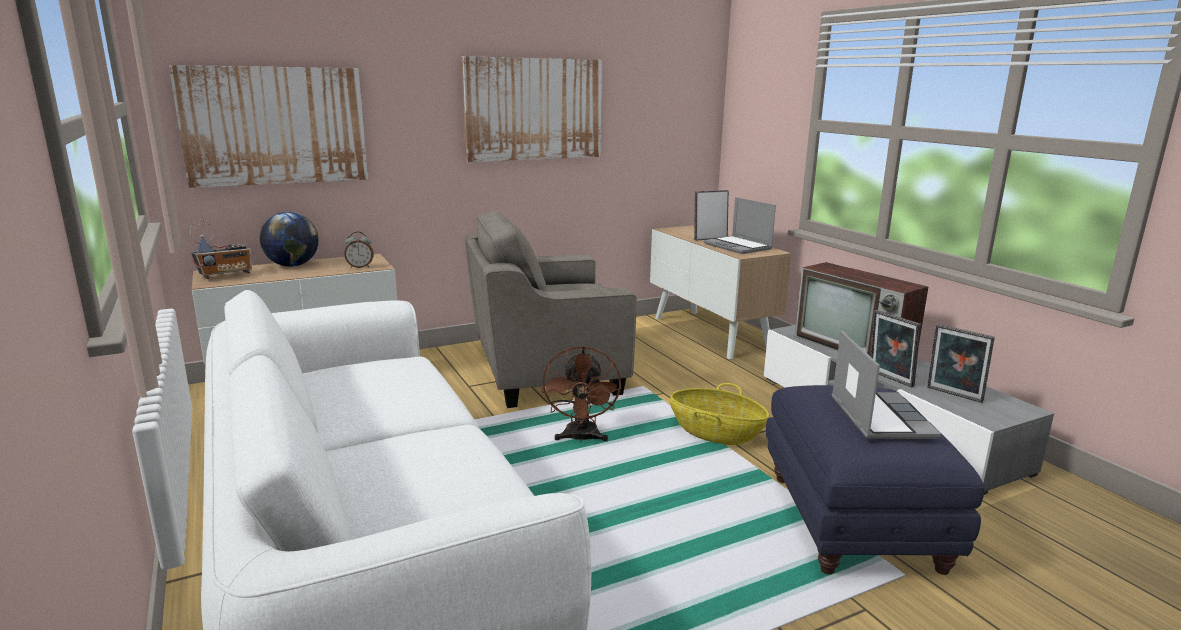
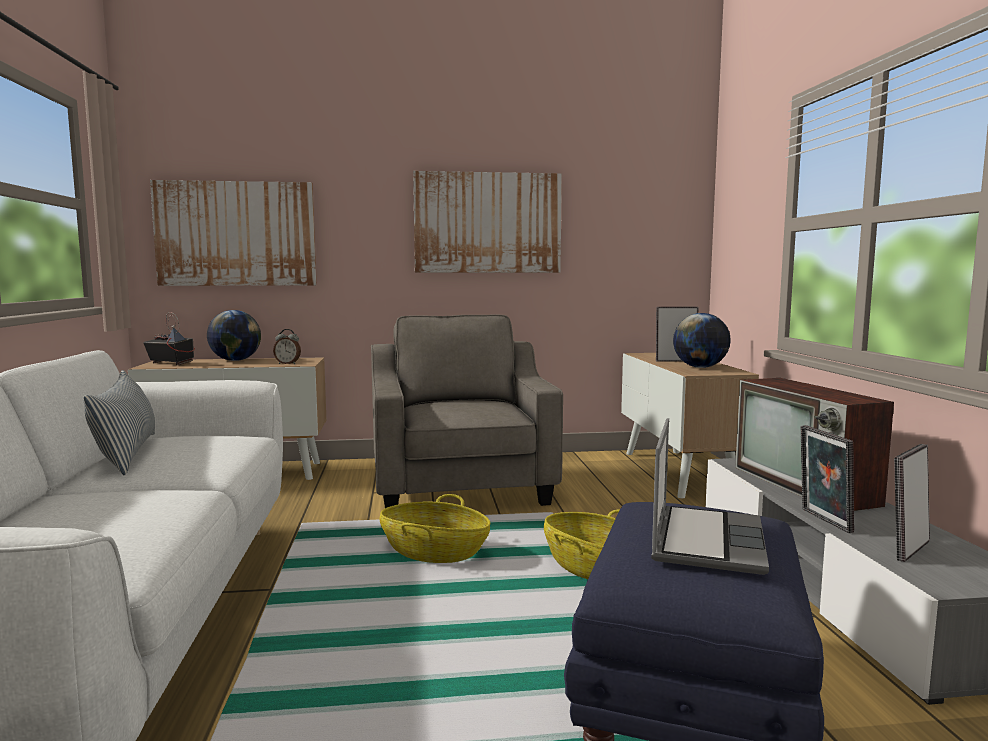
camera: 20 degrees right, 10 degrees down
(226, 276) = (171, 363): radio -> radio turned 135 degrees counterclockwise
(327, 396) = (127, 453): none -> pillow
(547, 372) = (462, 489): grey armchair -> grey armchair turned 75 degrees clockwise
(581, 439) = (434, 553): brown fan -> basket
(738, 246) = (700, 367): laptop -> globe
(953, 395) = (908, 549): picture frame -> picture frame turned 75 degrees clockwise

